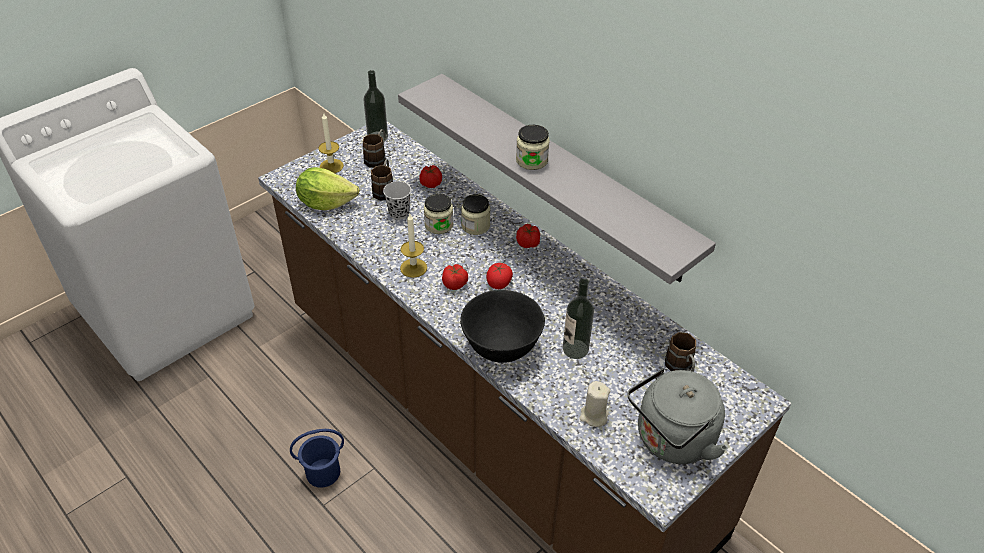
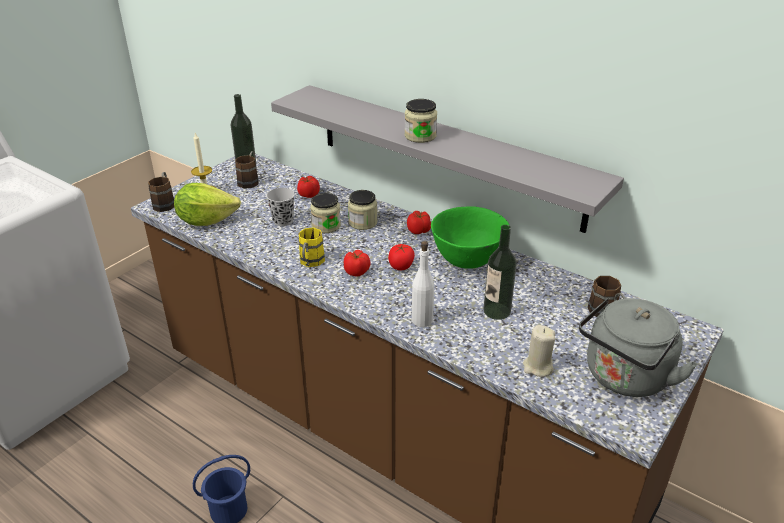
camera: 10 degrees left, 10 degrees down
(384, 189) = (264, 204): brown mug -> brown mug (165, 203)
(413, 268) = (310, 263): candle -> yellow mug
(501, 348) = (421, 320): black bowl -> white bottle
(566, 285) = (467, 260): none -> green bowl

